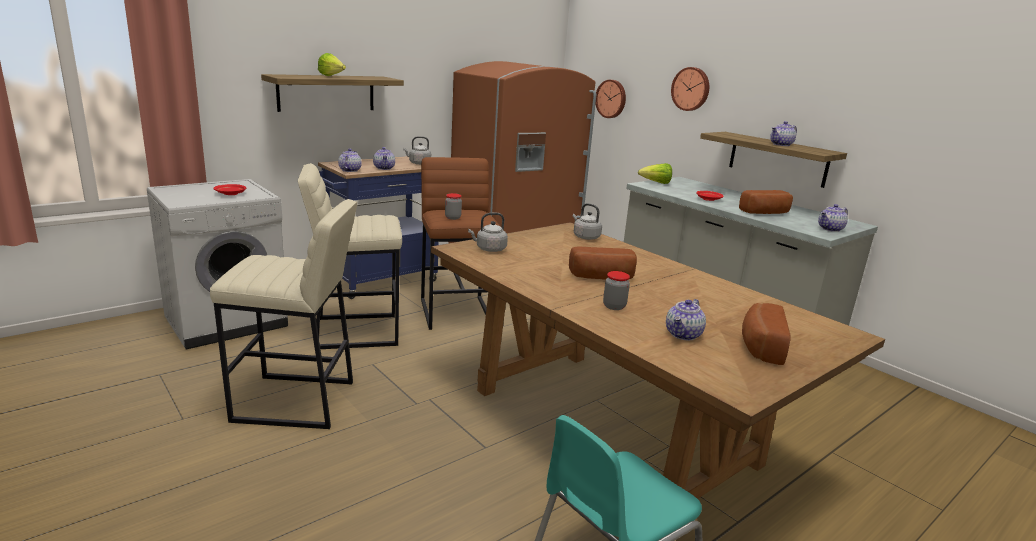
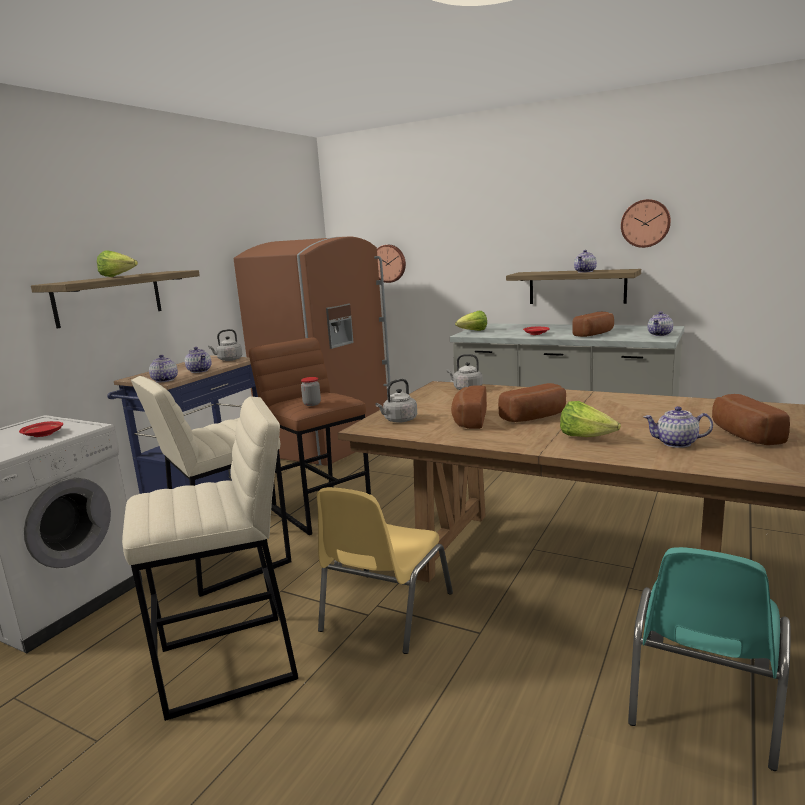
camera: 20 degrees left, 5 degrees down
(429, 406) = (384, 612): none -> yellow chair
(543, 264) = (468, 420): none -> bread
(614, 306) = (585, 437): jar -> lettuce
(683, 335) = (676, 443): teapot -> teapot turned 90 degrees clockwise
(691, 89) = (475, 239): wall clock -> wall clock (645, 223)

